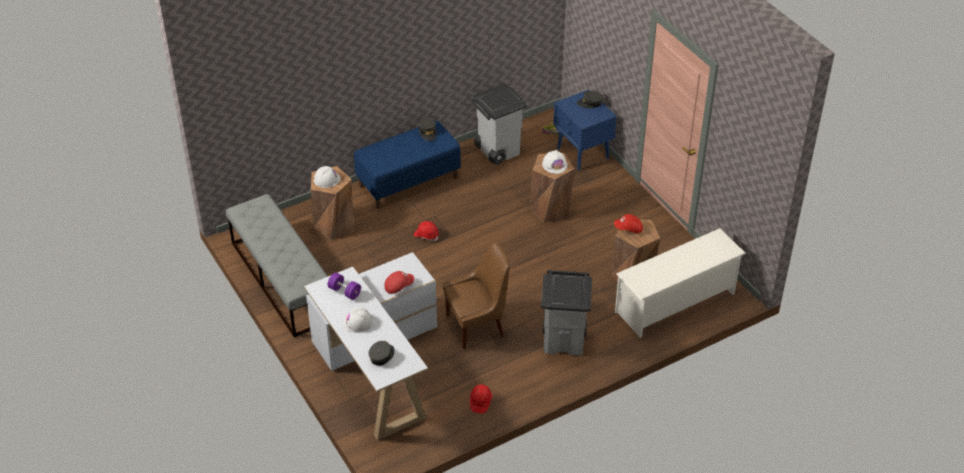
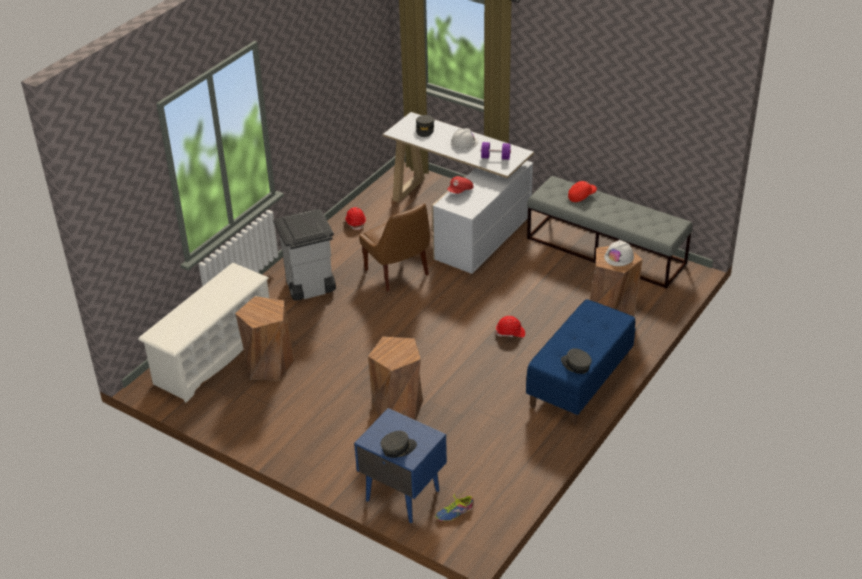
camera: 155 degrees right, 5 degrees down
(477, 325) = (398, 273): brown chair -> brown chair turned 75 degrees counterclockwise
(496, 150) = (511, 458): grey trash can -> none
(554, 164) = (393, 352): white hard hat -> none
(628, 229) = (272, 310): red cap -> red cap (581, 196)

